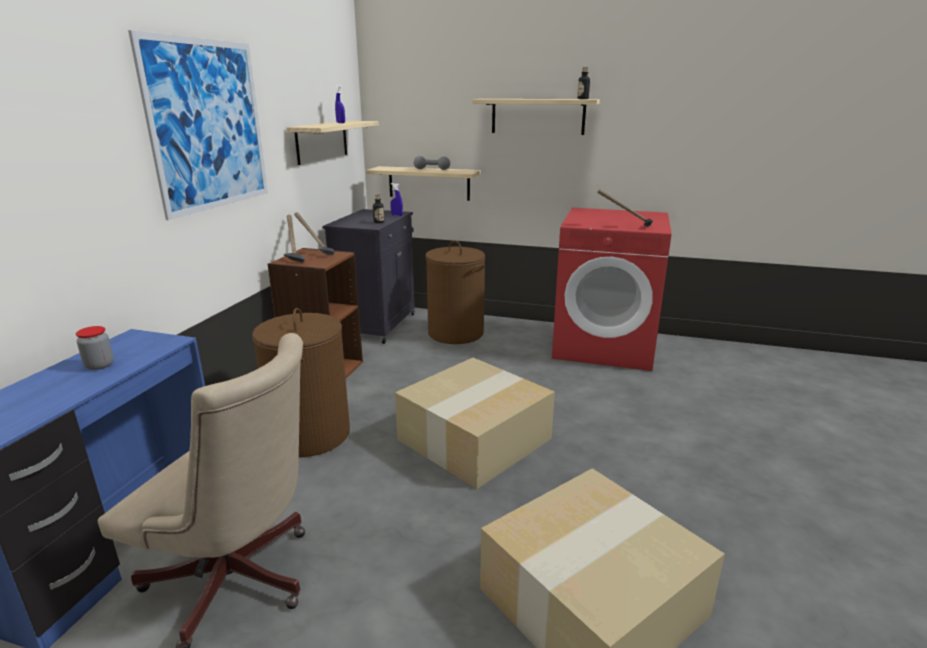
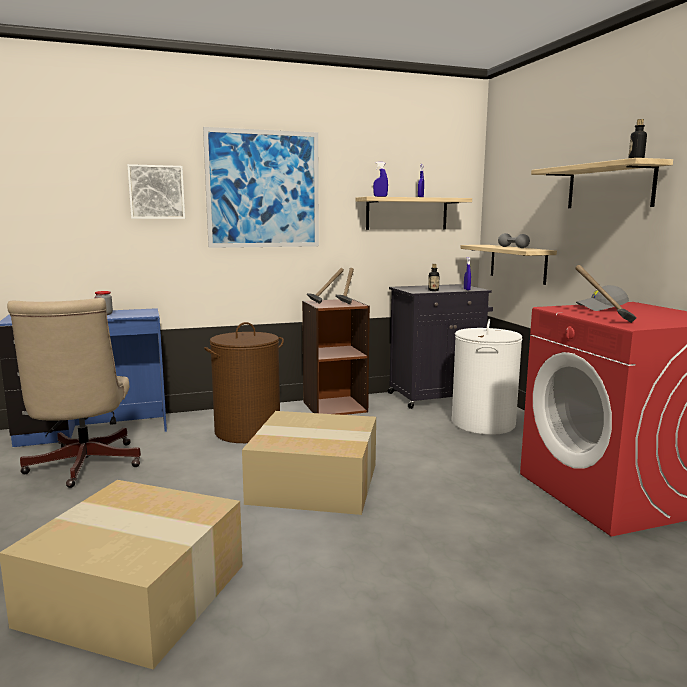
camera: 55 degrees right, 10 degrees down
(87, 143) = (156, 192): none -> picture
(323, 126) = (380, 196): none -> blue spray bottle
(455, 333) = (482, 423): brown laundry basket -> white laundry basket
(588, 217) = (601, 308): none -> grey cap

